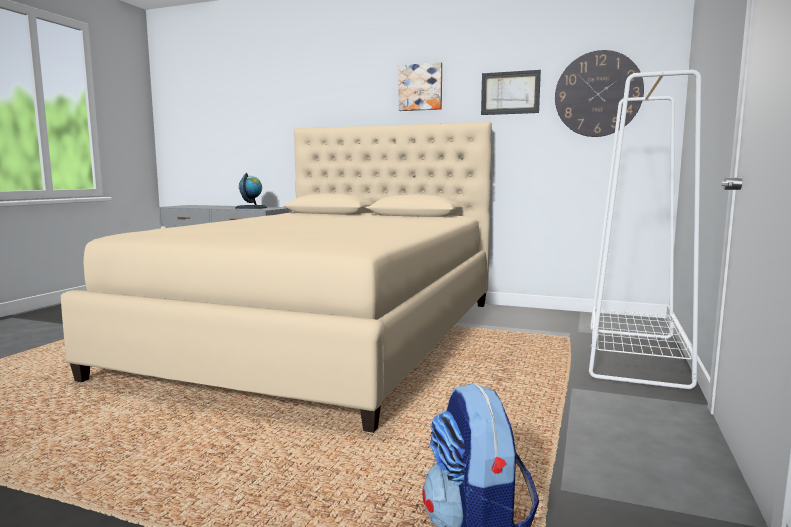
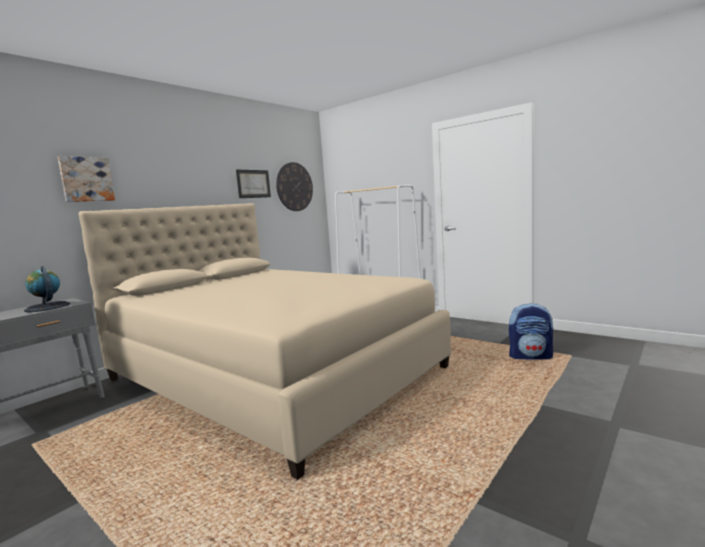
camera: 70 degrees left, 0 degrees up
(420, 87) = (194, 176): picture -> picture (86, 179)

